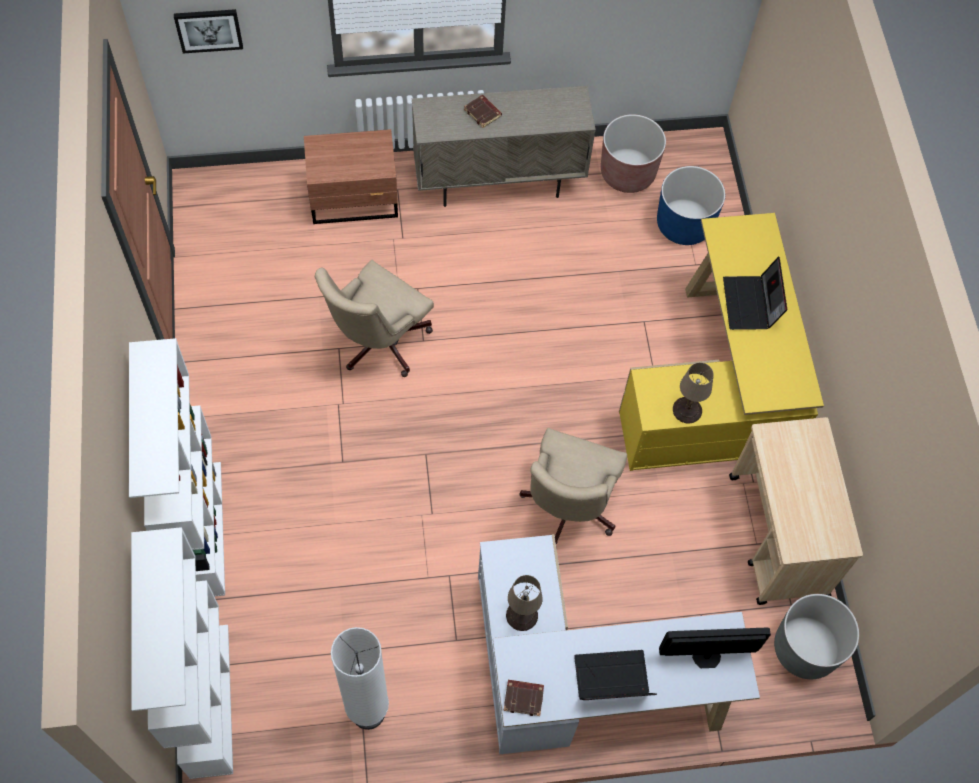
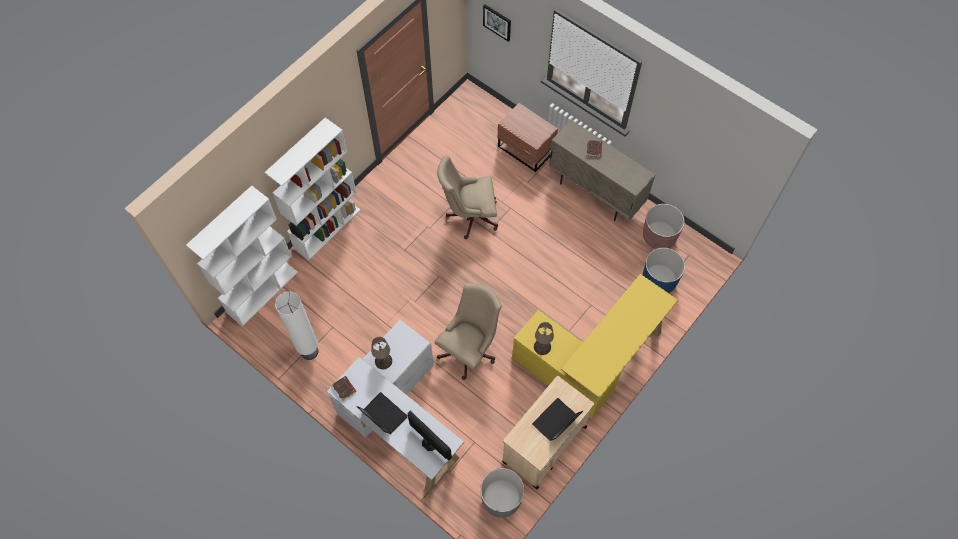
camera: 50 degrees right, 0 degrees up
(567, 507) = (470, 349): beige office chair -> beige office chair turned 150 degrees clockwise
(751, 304) = (618, 328): laptop -> laptop (556, 422)

